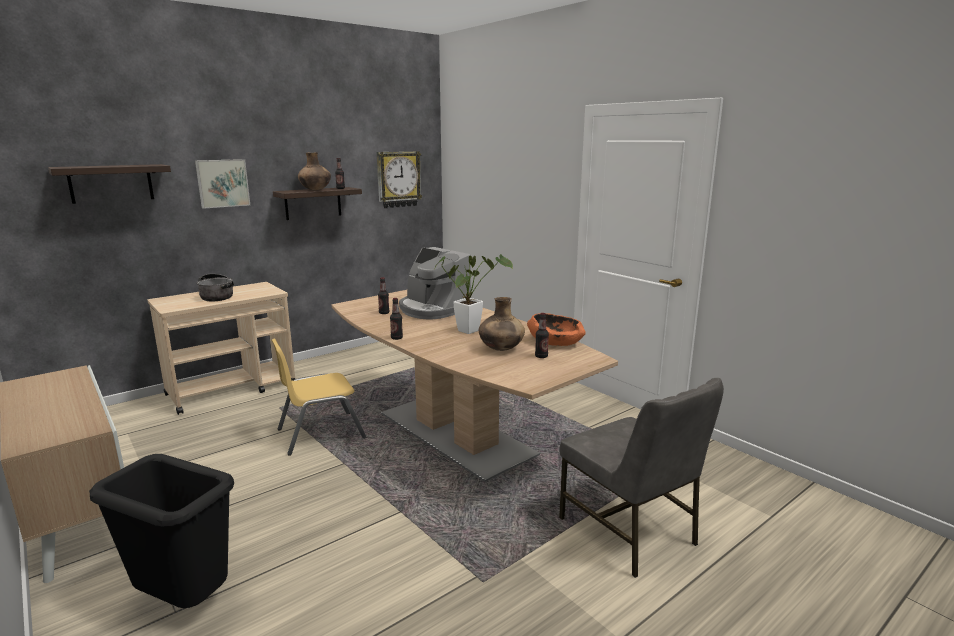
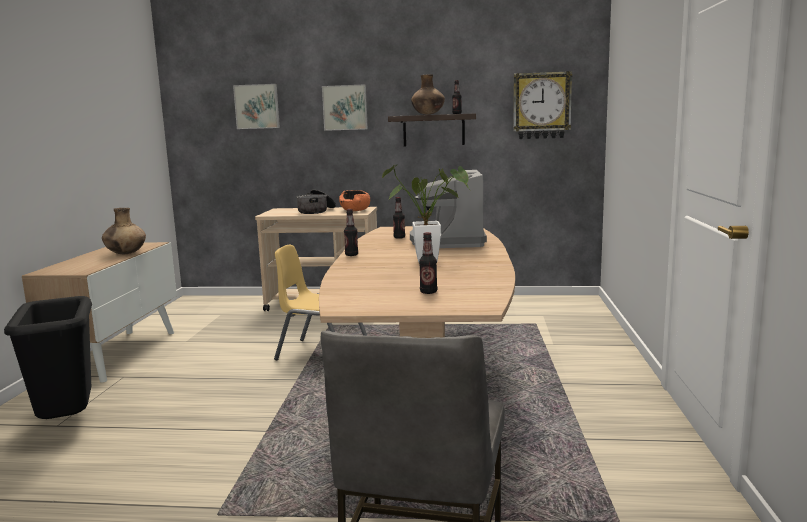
camera: 45 degrees right, 5 degrees down
(111, 183) = (257, 106): shelf -> picture
(501, 349) = (410, 279): brown vase -> brown vase (125, 254)
(555, 342) = (483, 285): orange bowl -> orange bowl (355, 210)

